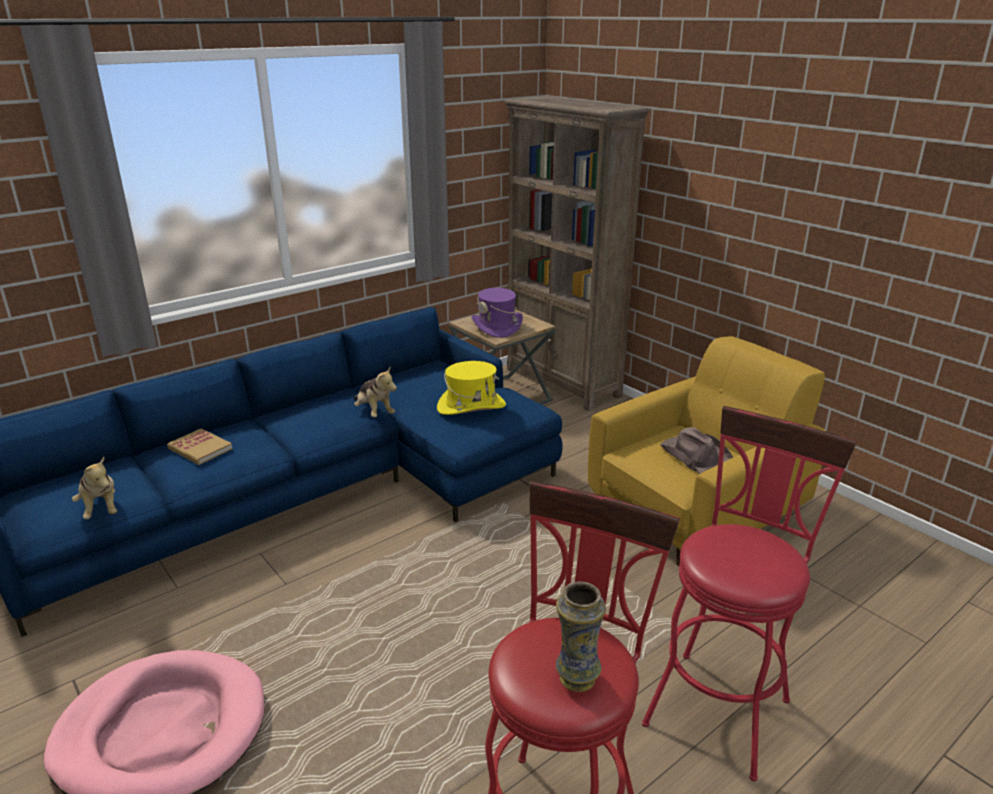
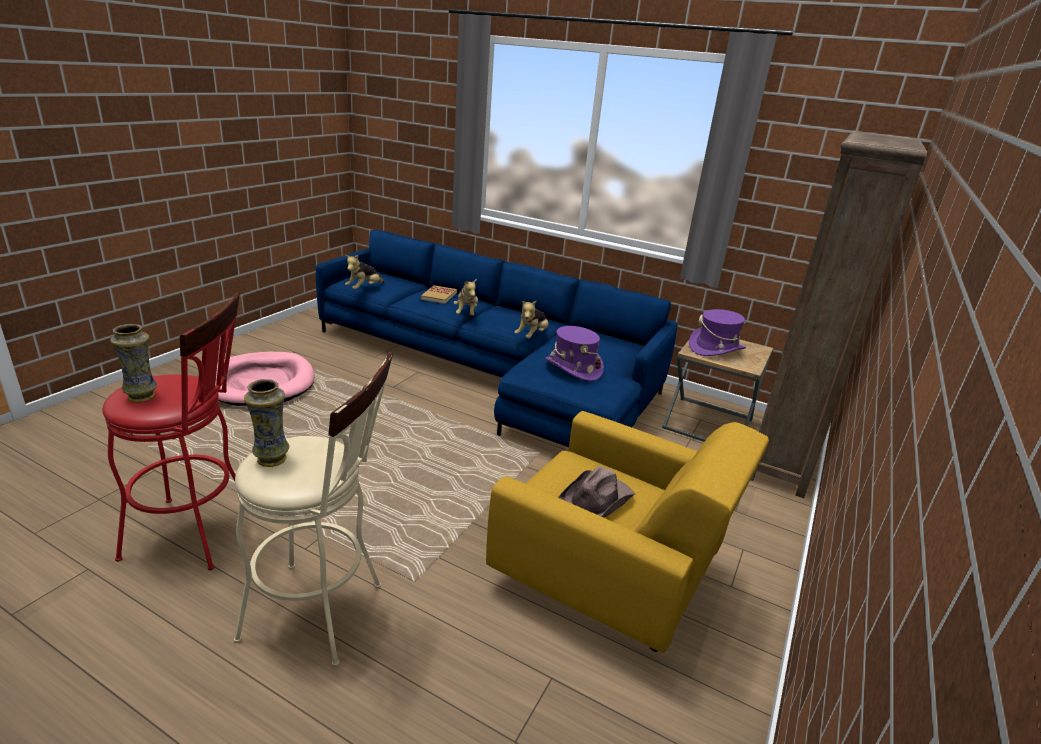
camera: 65 degrees right, 0 degrees up
(275, 440) = (466, 313): none -> plush toy
(471, 406) = (573, 368): yellow hat -> purple hat
(721, 703) = (323, 614): red stool -> beige stool
(742, 569) = (271, 458): none -> vase

